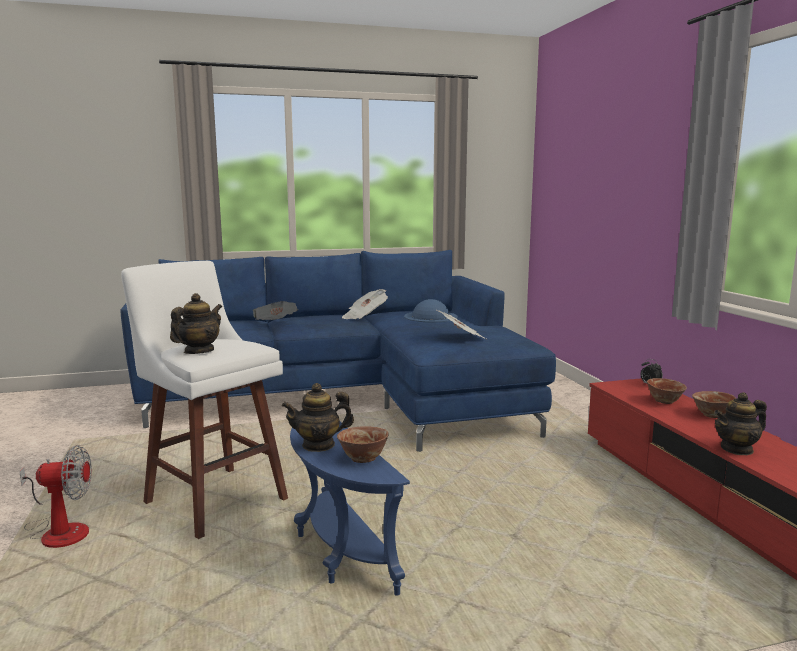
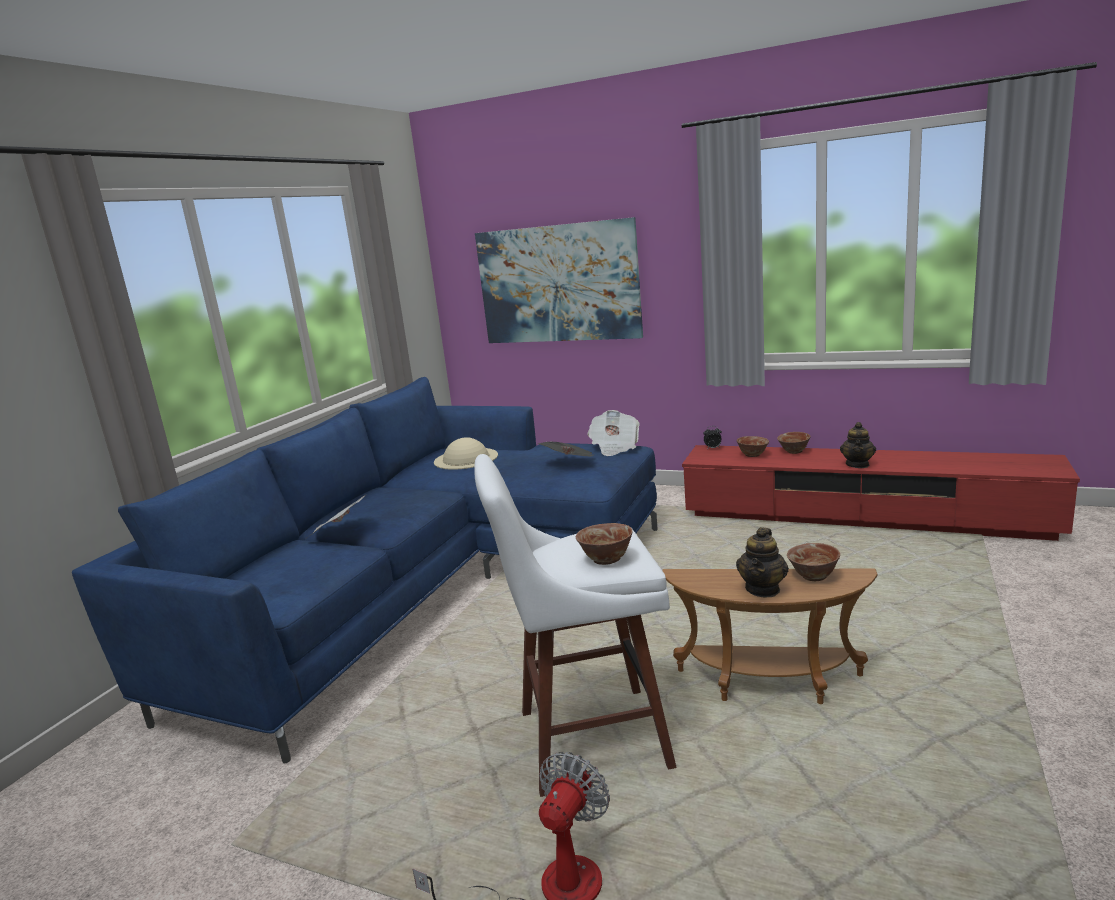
camera: 50 degrees left, 5 degrees up
(198, 351) = (606, 559): teapot -> bowl
(338, 552) = (769, 686): blue side table -> brown side table
(364, 317) = (404, 485): newspaper -> newspaper (614, 447)
(431, 316) = (466, 458): blue hat -> beige hat
(596, 191) = (558, 284): none -> picture

